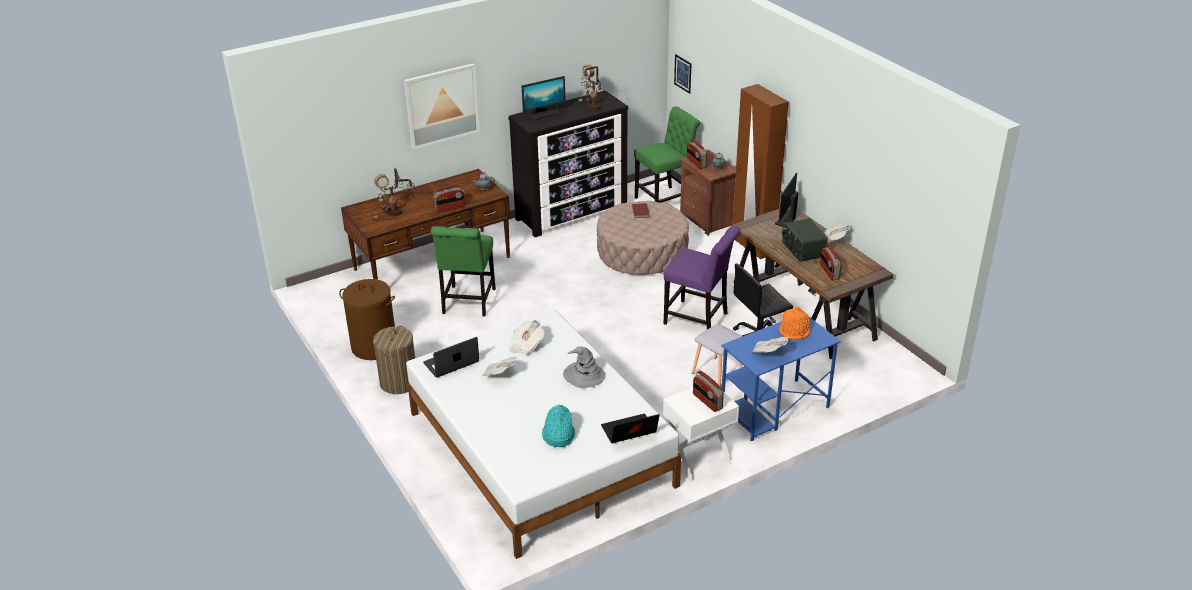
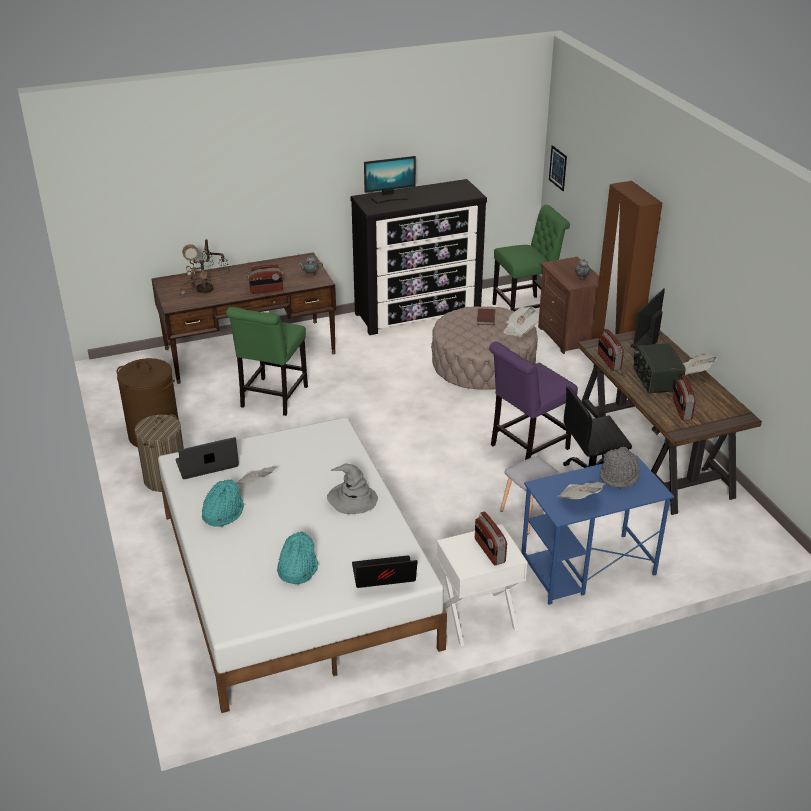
camera: 10 degrees right, 0 degrees up
(442, 105) = (272, 176): picture -> none
(480, 400) = (222, 513): none -> turquoise hat
(526, 345) = (298, 454): newspaper -> newspaper (519, 330)
(593, 107) = (447, 195): table lamp -> none
(696, 163) = (558, 269): radio -> radio (608, 361)
(699, 320) = (526, 448): purple chair -> purple chair turned 105 degrees clockwise
(794, 331) = (619, 476): orange hat -> grey hat

